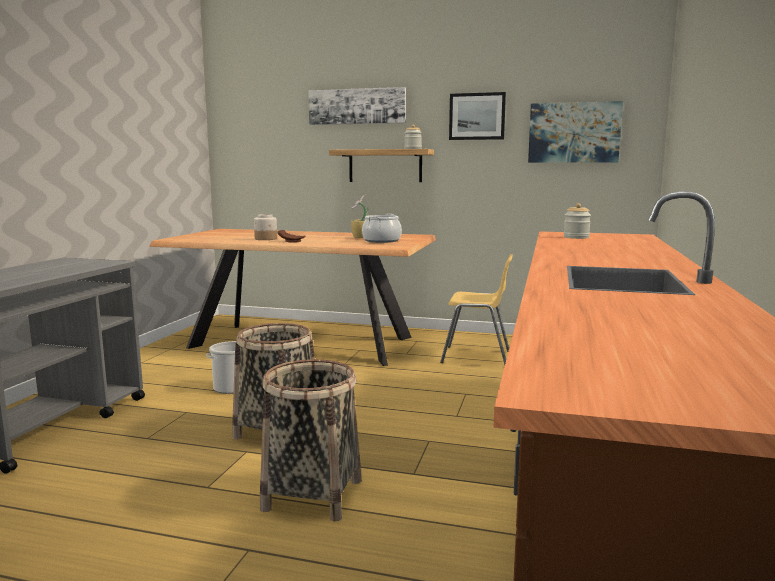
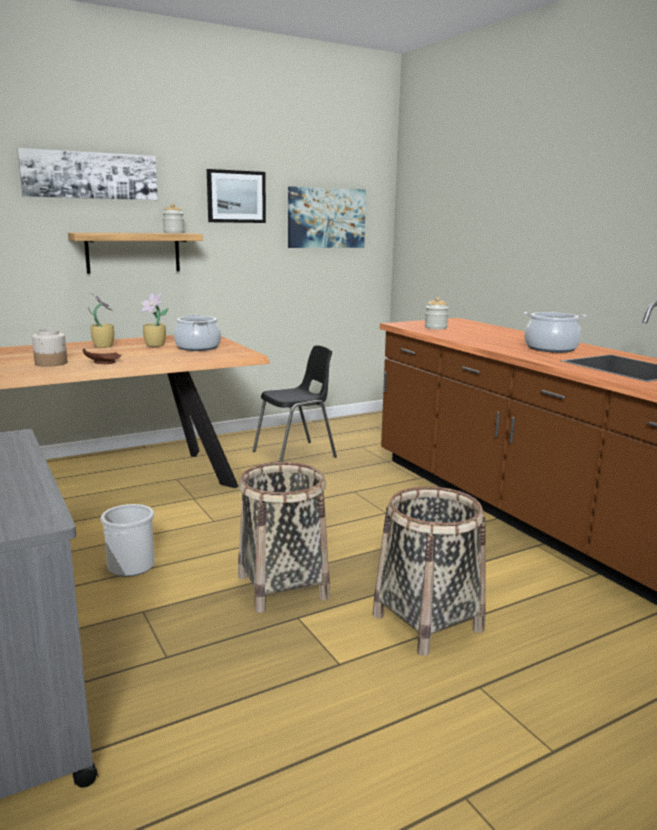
camera: 45 degrees left, 5 degrees up
(329, 235) = (103, 346): none -> potted plant
(477, 357) = (295, 455): yellow chair -> black chair
(614, 259) = (551, 348): none -> cooking pot

